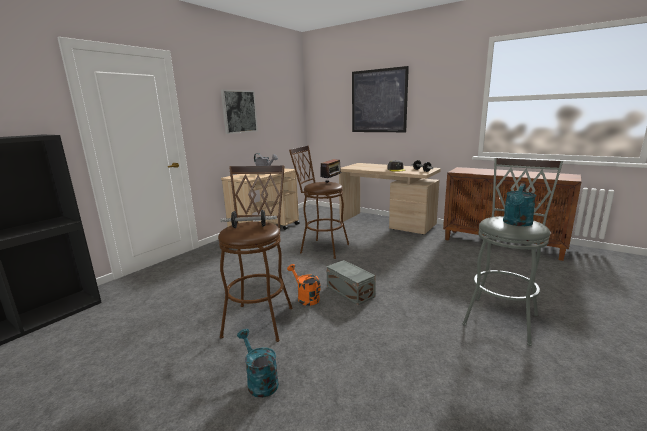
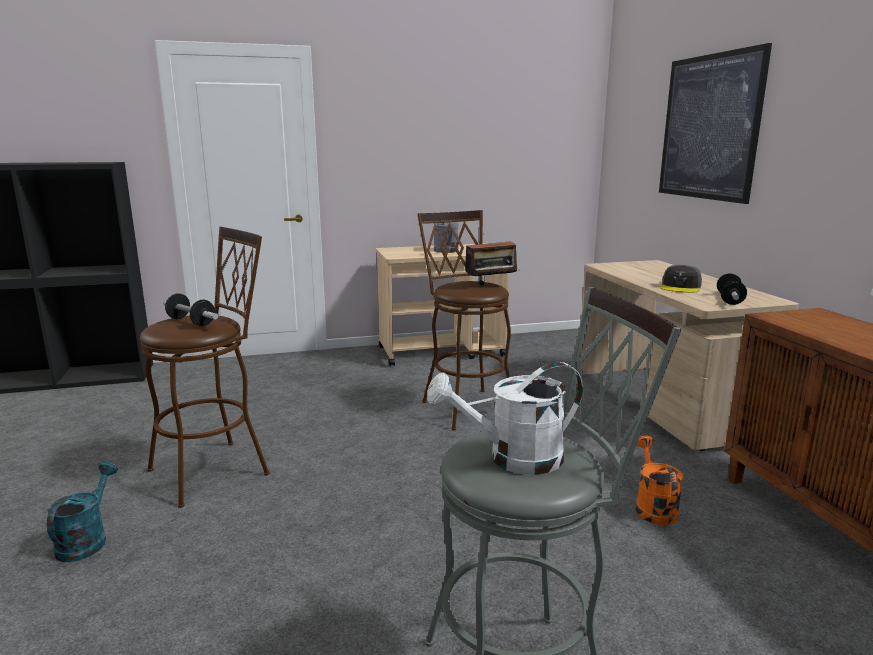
camera: 40 degrees right, 0 degrees up
(239, 111) = (432, 141): picture -> none
(305, 298) = (307, 469): orange watering can -> orange watering can (653, 506)
(350, 292) = (372, 490): grey storage box -> none
(517, 223) = (513, 459): turquoise watering can -> white watering can

